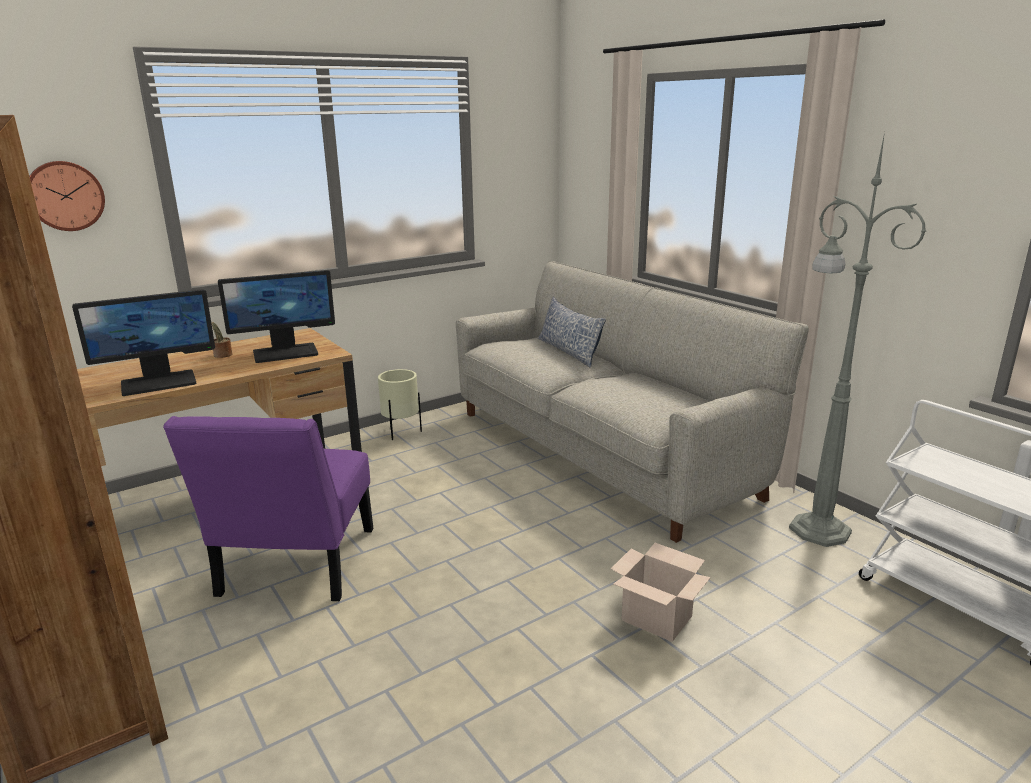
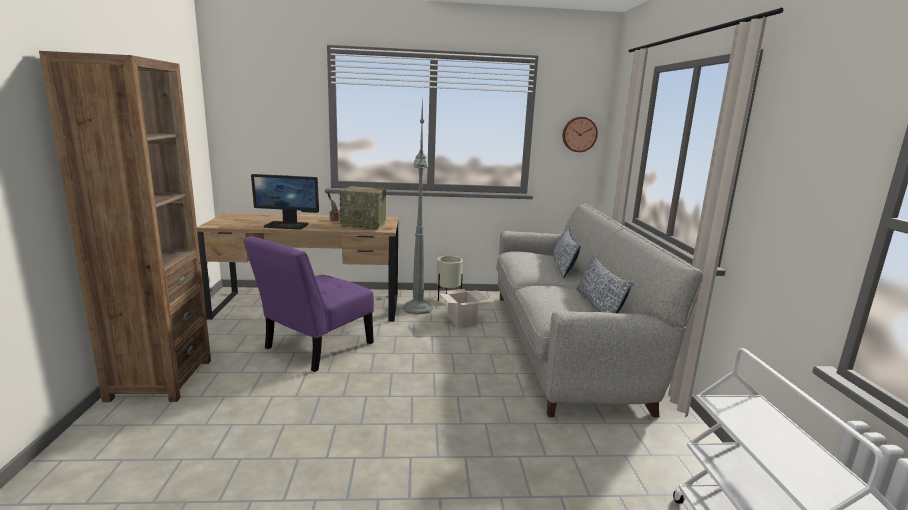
camera: 30 degrees right, 5 degrees down
(65, 196) = (281, 121): wall clock -> wall clock (579, 134)
(286, 353) = (364, 225): monitor -> radio
(658, 618) = (478, 456): cardboard box -> cardboard box (462, 320)
(670, 392) = (598, 306): none -> pillow
(817, 528) = (678, 451): grey floor lamp -> grey floor lamp (418, 307)

